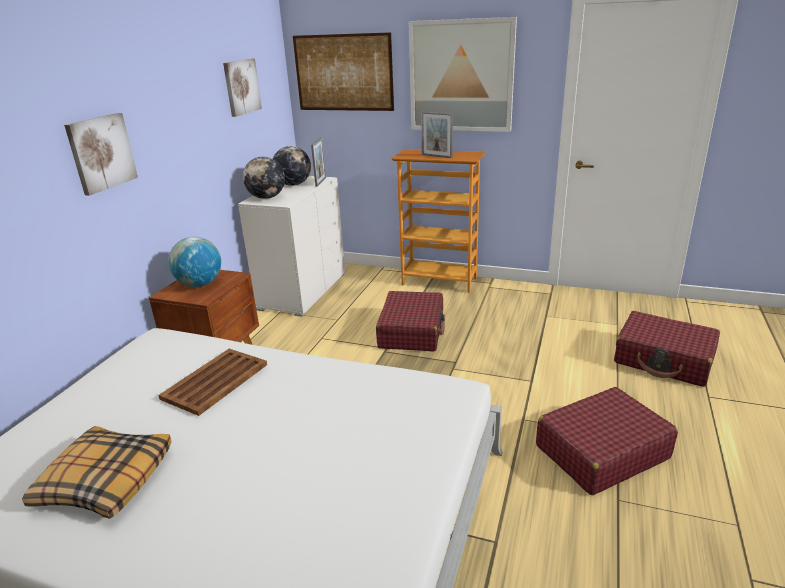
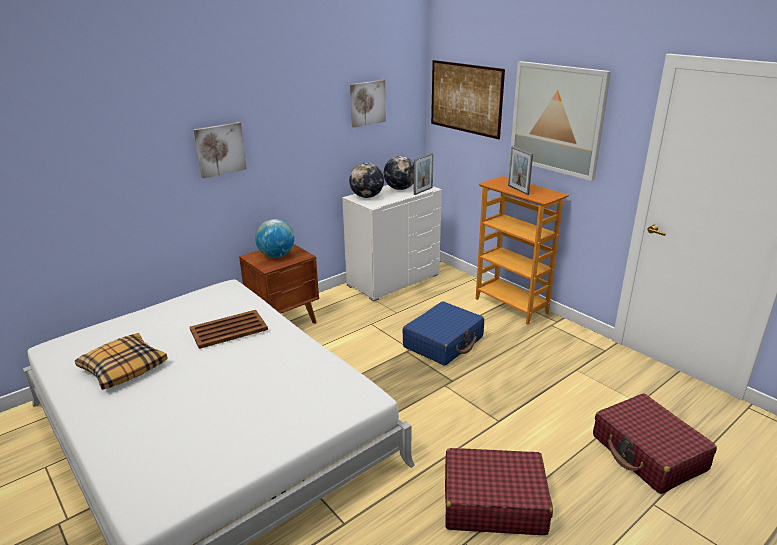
camera: 30 degrees right, 0 degrees up
(412, 331) = (443, 342): red suitcase -> blue suitcase

